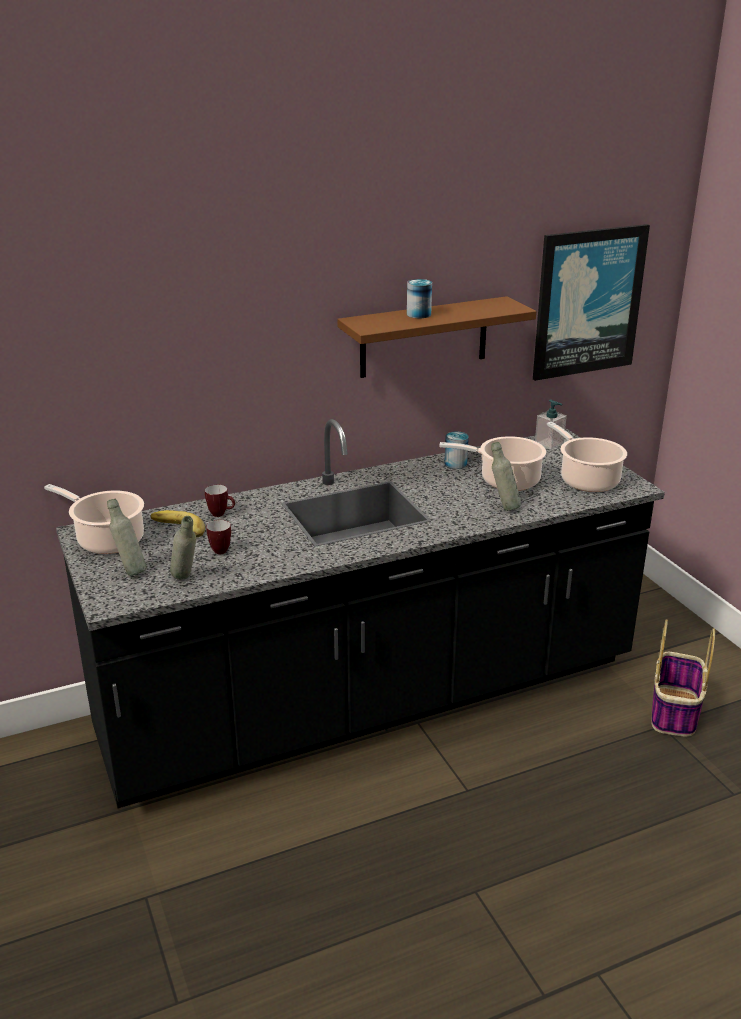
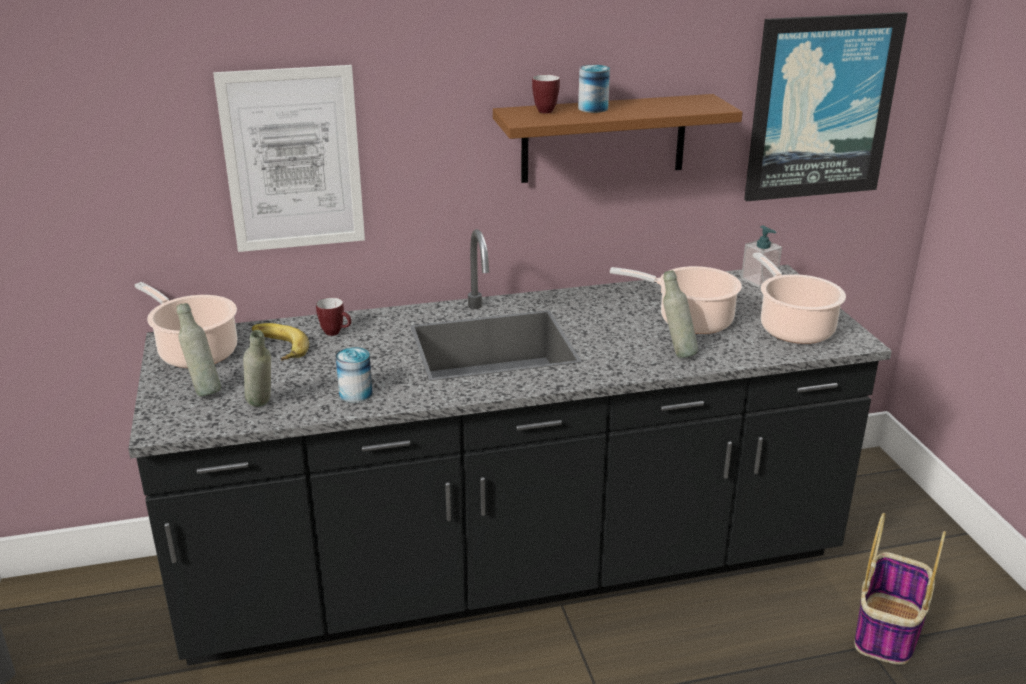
camera: 10 degrees right, 0 degrees up
(177, 371) = (293, 160): none -> picture
(218, 550) = (314, 375): mug -> mug (542, 110)
(455, 463) = (635, 295): can -> can (355, 393)

